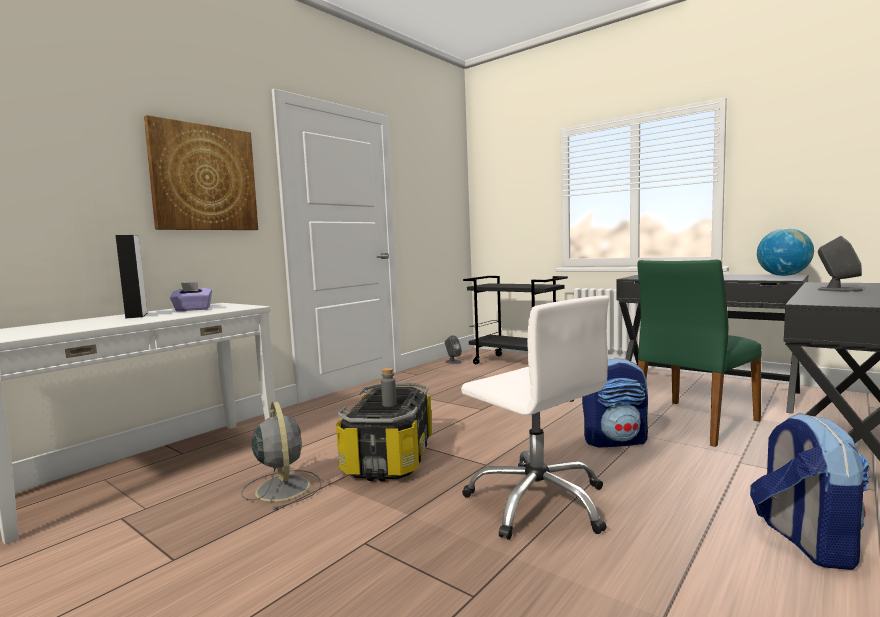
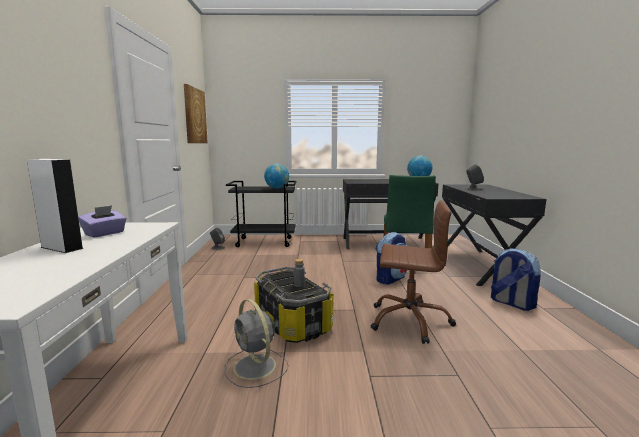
camera: 40 degrees left, 5 degrees up
(204, 178) = (68, 93): picture -> picture (194, 116)
(282, 487) = (256, 367): grey fan -> grey fan turned 150 degrees counterclockwise
(530, 286) = (277, 188): none -> globe
(538, 502) = (409, 320): white office chair -> brown office chair

